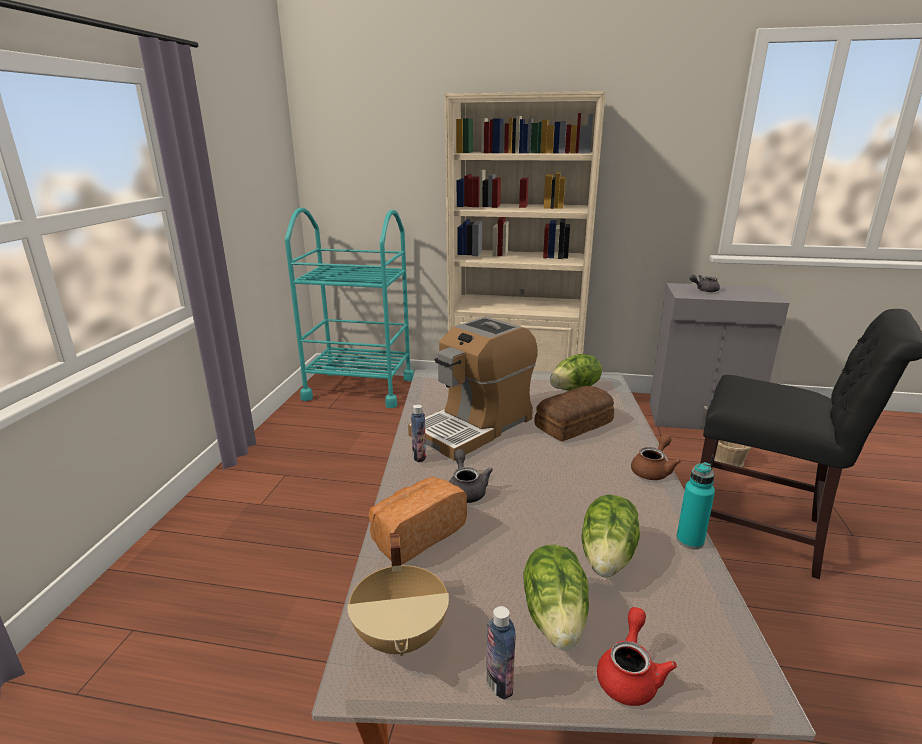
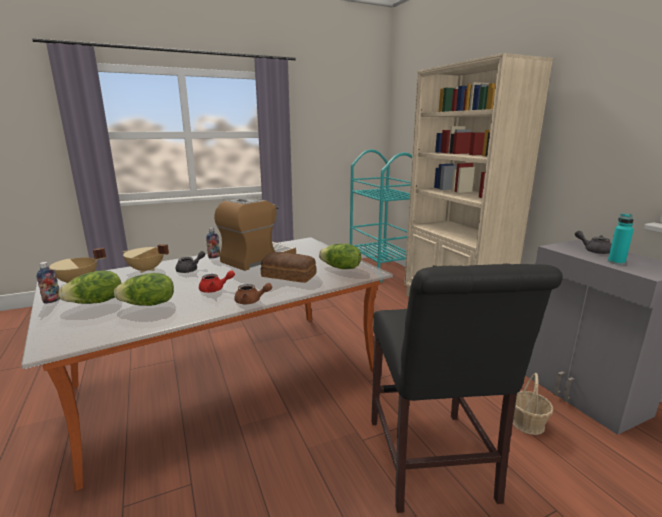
camera: 55 degrees right, 5 degrees down
(416, 535) = (146, 270): bread -> beige cooking pot
(474, 426) = (257, 259): coffee machine -> coffee machine turned 120 degrees clockwise
(629, 674) = (59, 321): red teapot -> red teapot (215, 289)
(690, 540) = (176, 320): turquoise bottle -> turquoise bottle (616, 262)

